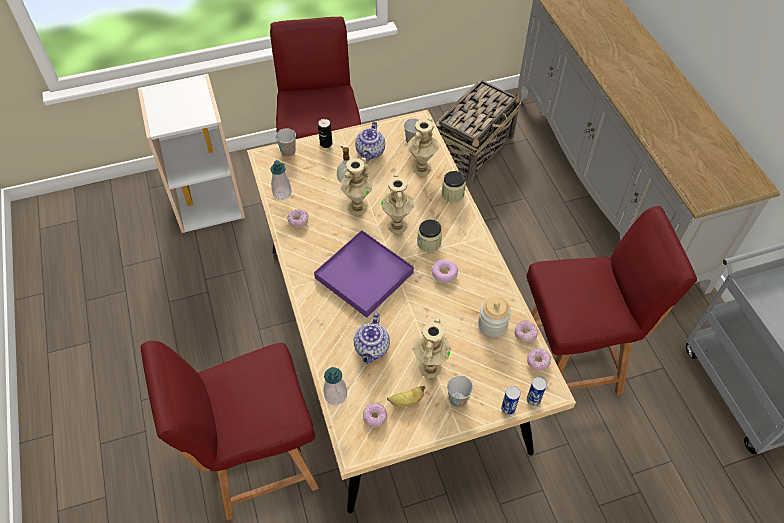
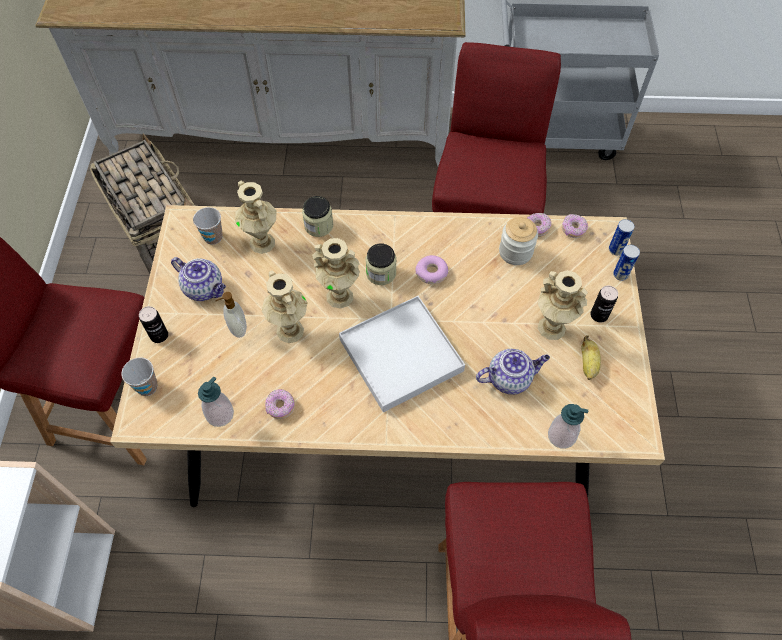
camera: 70 degrees left, 5 degrees up
(364, 275) = (401, 355): purple tray -> white tray
(372, 349) = (510, 378): teapot -> teapot turned 45 degrees counterclockwise
(375, 418) = (601, 403): donut -> none
(458, 400) = (599, 315): cup -> can

